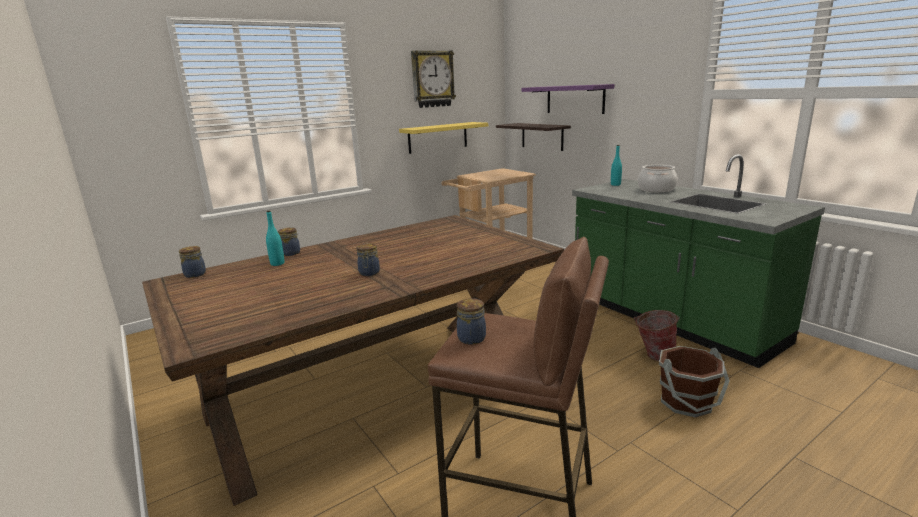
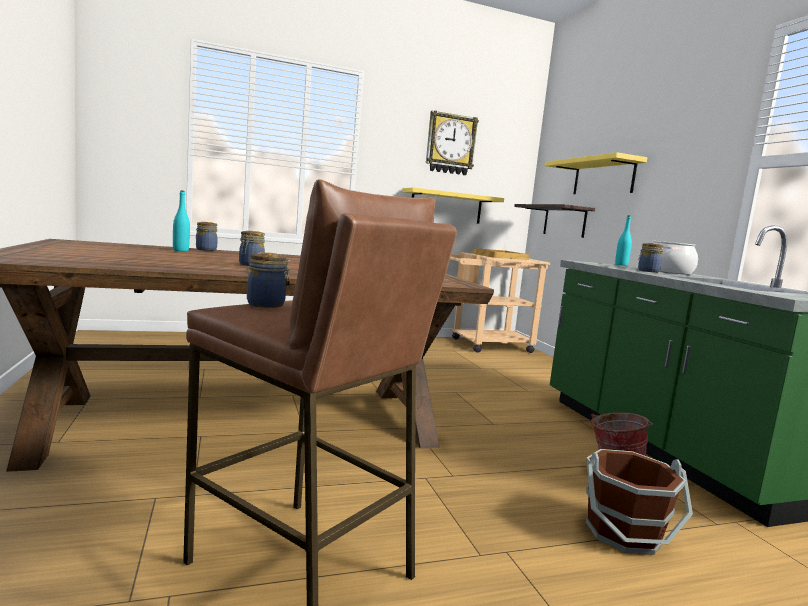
camera: 15 degrees right, 10 degrees down
(195, 274) = (99, 242): jar -> jar (647, 271)
(493, 175) = (500, 256): none -> beige tray
(575, 99) = (603, 177): purple shelf -> yellow shelf

